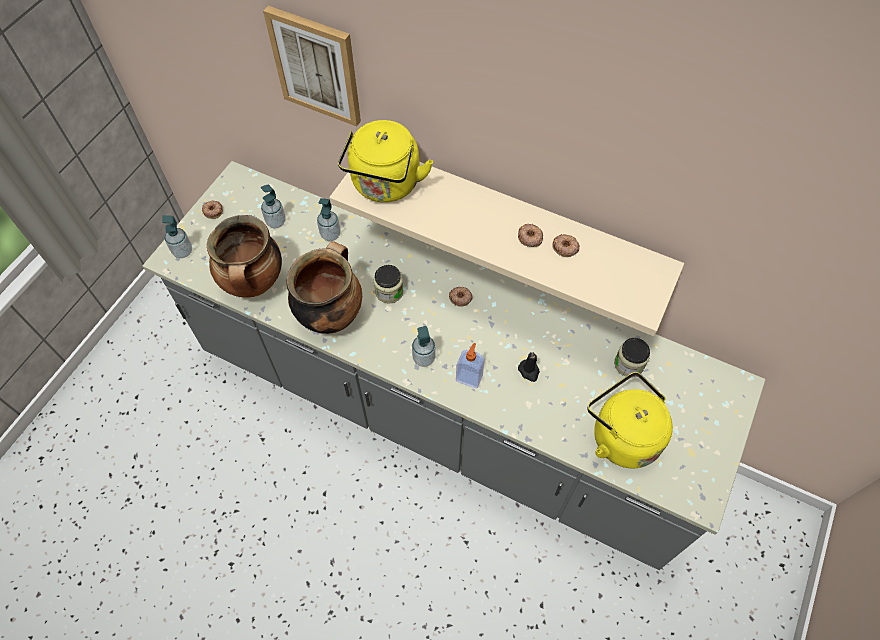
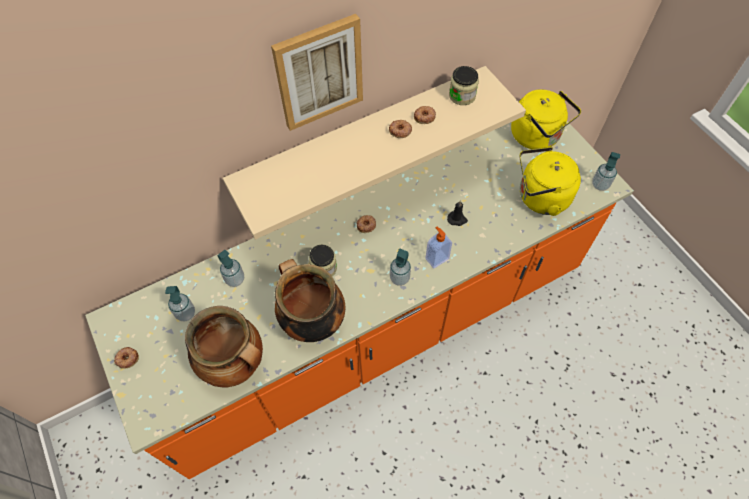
camera: 55 degrees left, 0 degrees up
(183, 251) = (149, 407): soap dispenser -> soap dispenser (600, 184)
(316, 66) = (152, 148): picture -> picture (319, 72)
(385, 186) = (277, 190): yellow kettle -> yellow kettle (537, 136)
(440, 411) = (375, 329): grey counter -> orange counter
(628, 364) = (492, 161): jar -> jar (462, 96)

